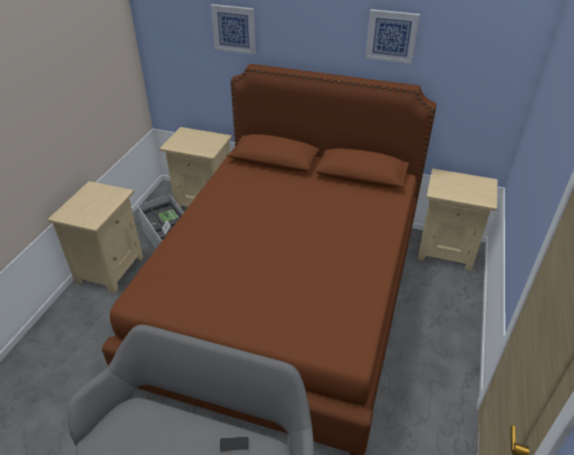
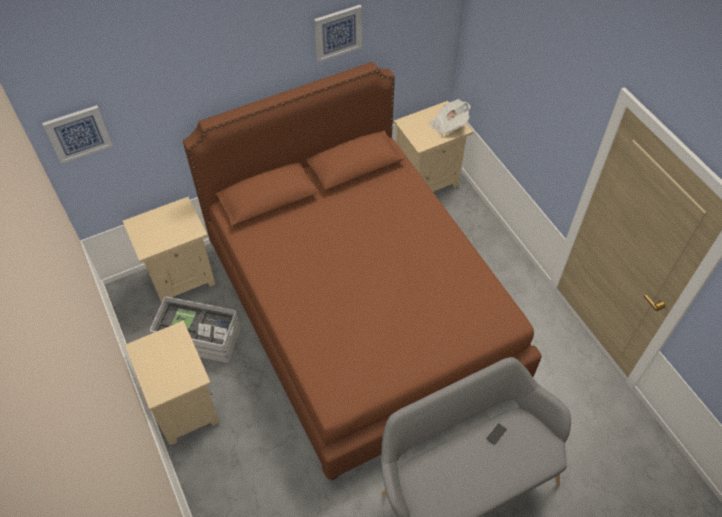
camera: 45 degrees left, 15 degrees up
(234, 29) = (171, 97): picture -> picture (78, 133)
(478, 193) = (448, 124): none -> newspaper

